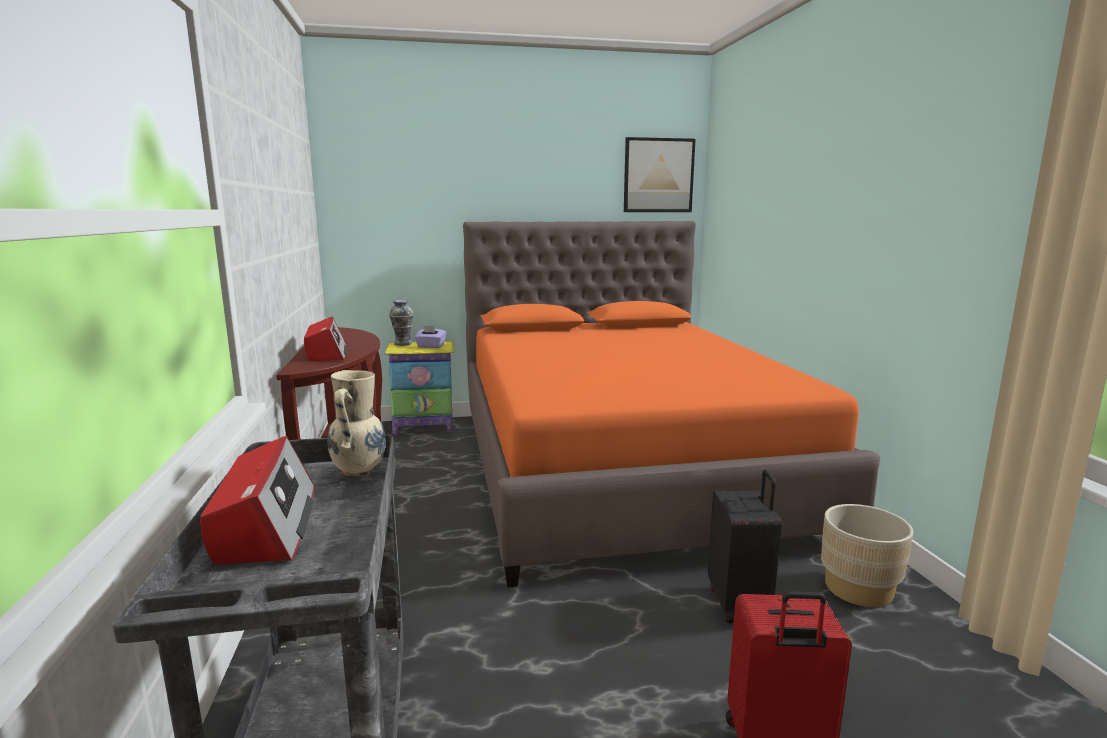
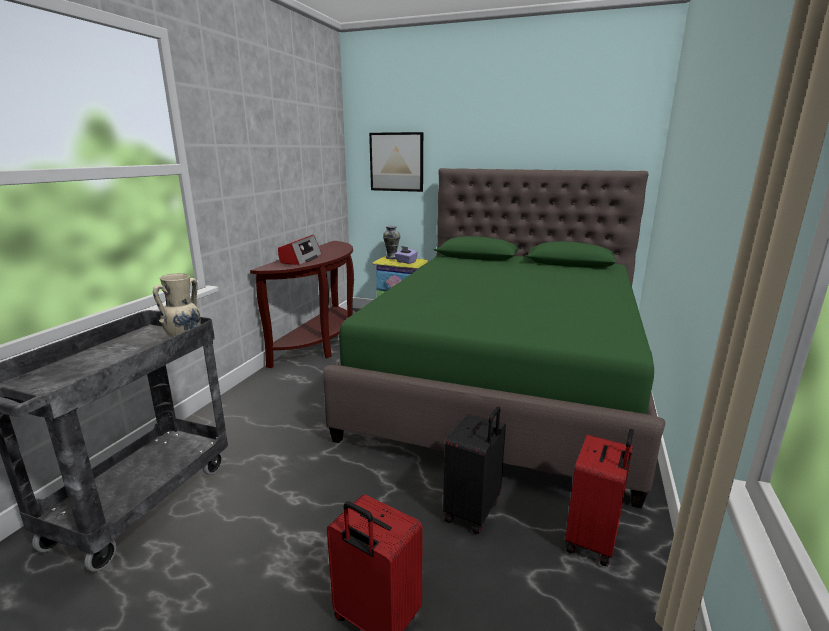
camera: 30 degrees right, 5 degrees up
(266, 524) = (96, 357): radio -> none
(621, 468) = (505, 380): orange bed -> green bed
(658, 175) = (617, 127): picture -> picture (396, 162)
(858, 589) = (593, 540): beige planter -> red suitcase

